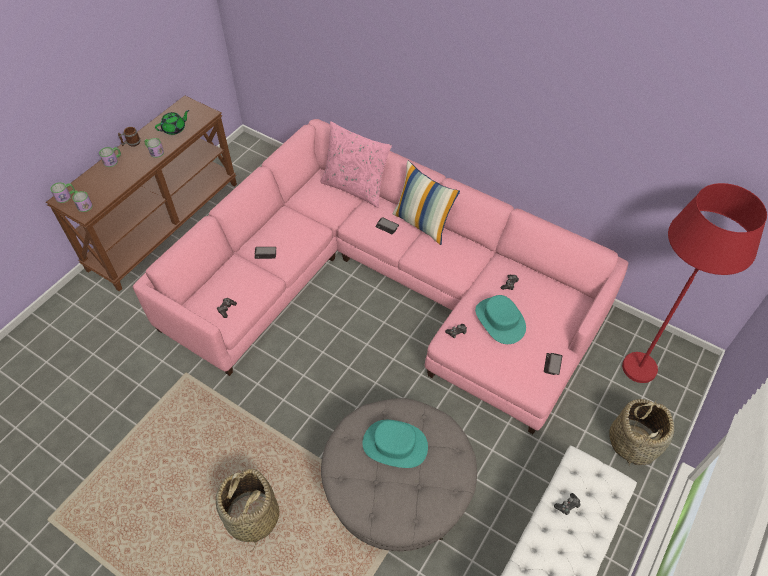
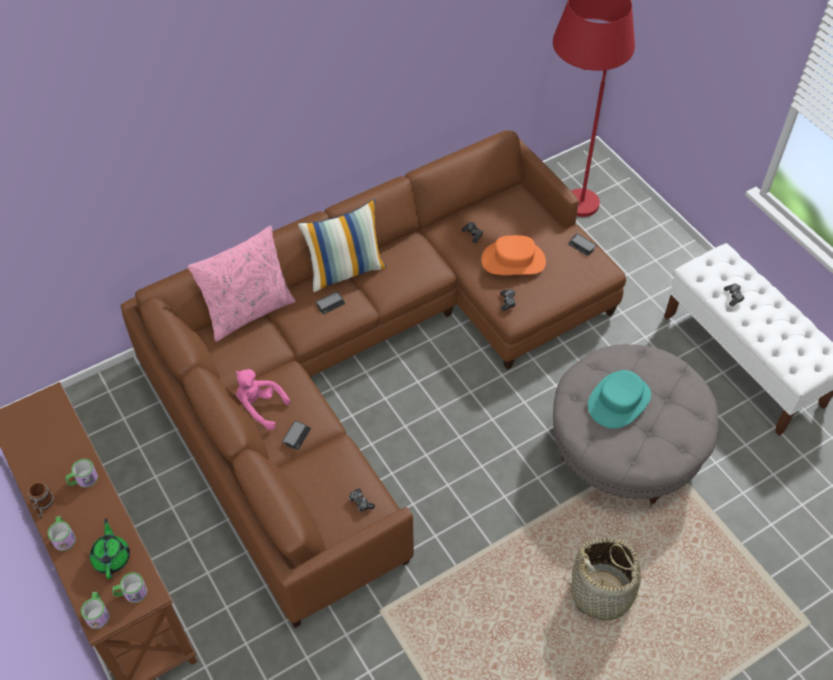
camera: 65 degrees left, 0 degrees up
(174, 129) = (53, 444): green teapot -> green teapot (112, 557)
(277, 225) = (258, 409): none -> pink plush toy
(386, 287) = (370, 360): pink sofa -> brown sofa
(500, 320) = (513, 260): turquoise hat -> orange hat
(633, 442) = (653, 246): basket -> none

